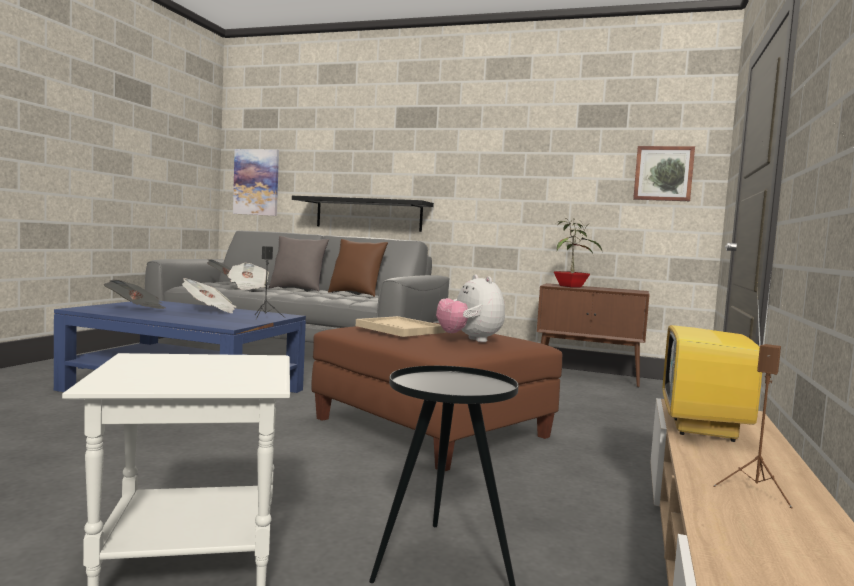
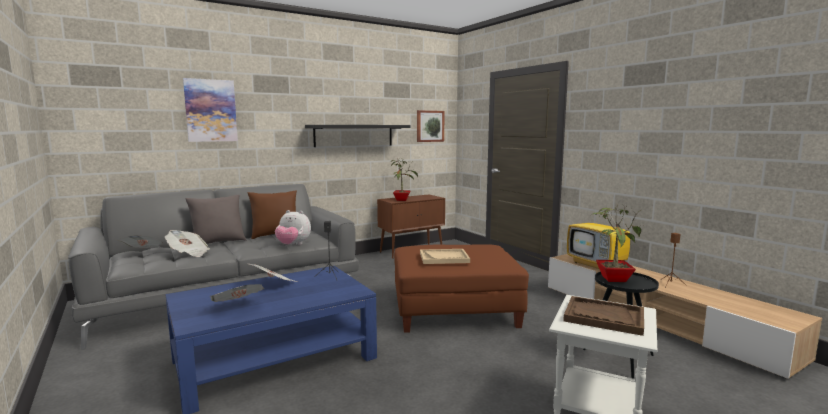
camera: 50 degrees left, 5 degrees up
(191, 368) = (603, 317): none -> brown tray
(256, 182) = (102, 143): picture -> picture (210, 110)
(368, 214) = (238, 165): black shelf -> black shelf (354, 135)
(449, 377) = (613, 278): none -> potted plant
(469, 340) = (489, 254): plush toy -> plush toy (293, 245)

